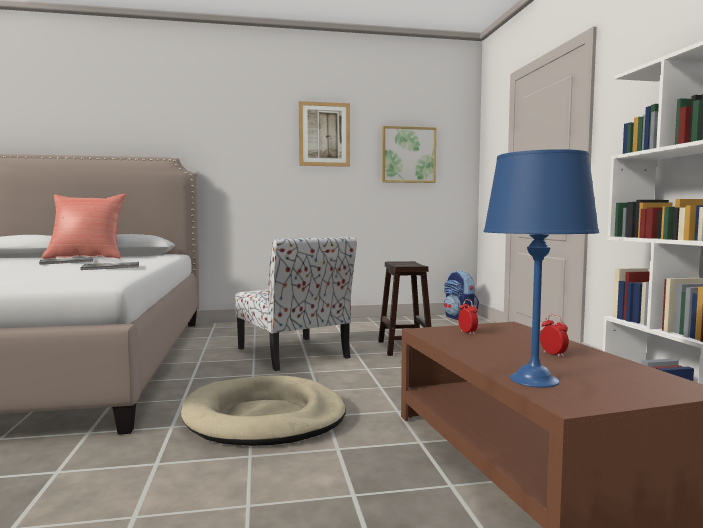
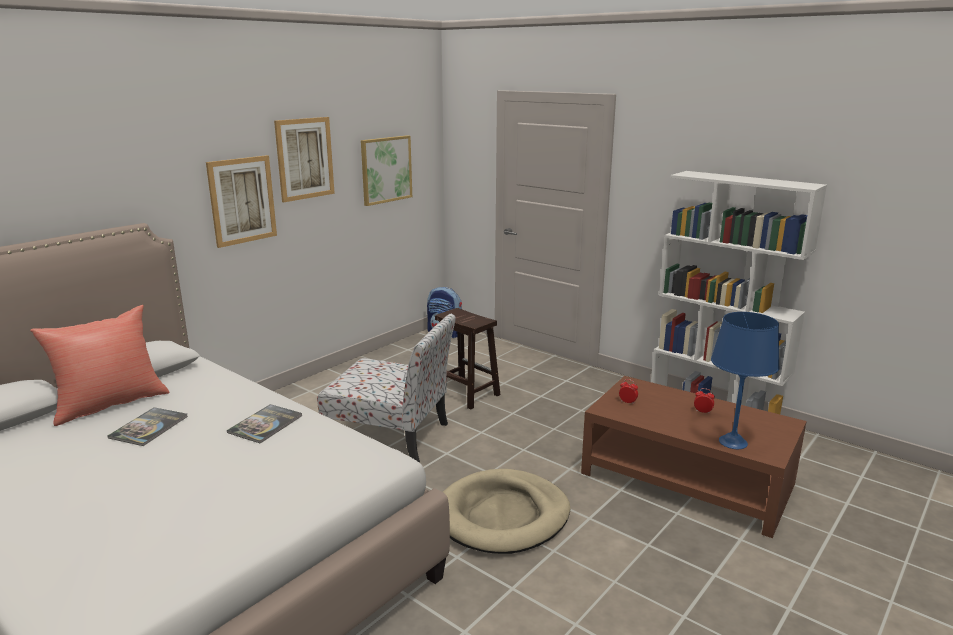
camera: 40 degrees left, 15 degrees up
(263, 158) = (242, 200): none -> picture

